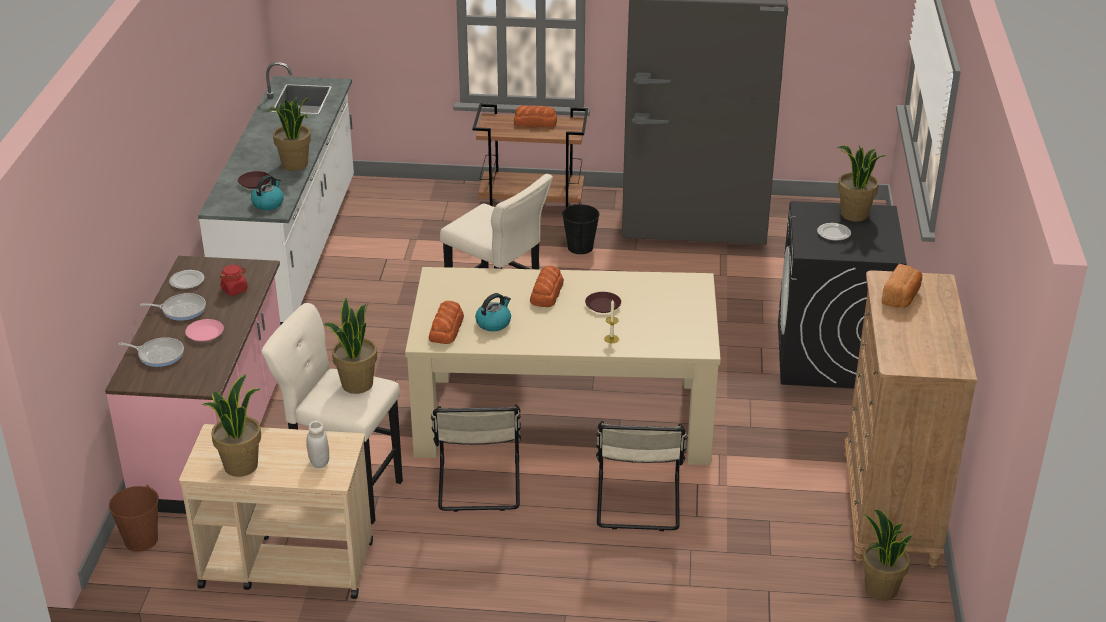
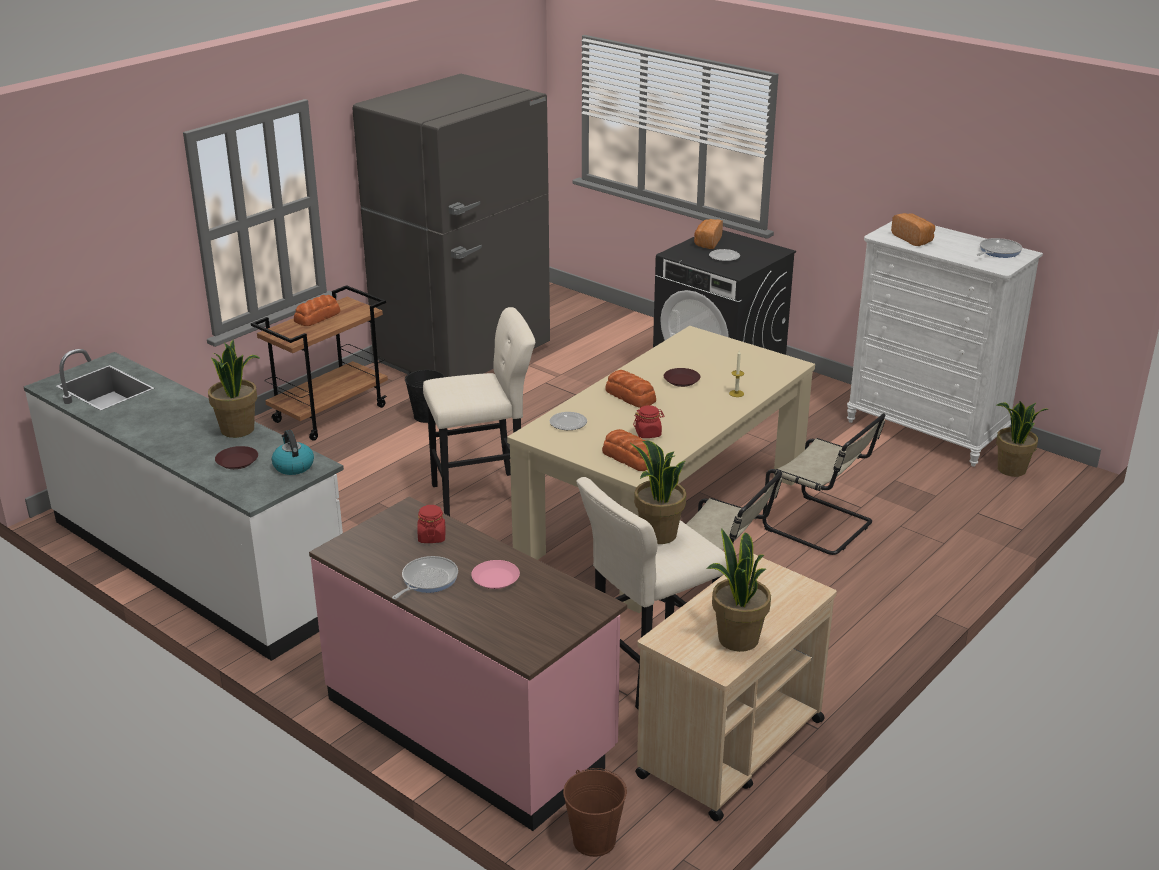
camera: 55 degrees left, 5 degrees down
(159, 354) = (501, 619): frying pan -> frying pan (998, 251)
(187, 281) = (373, 560): plate -> plate (568, 423)
(319, 462) = (776, 591): white jar -> none
(493, 323) = (648, 433): kettle -> red jar
(854, 214) = (707, 242): potted plant -> bread
(889, 510) = (926, 431): brown dresser -> white dresser

